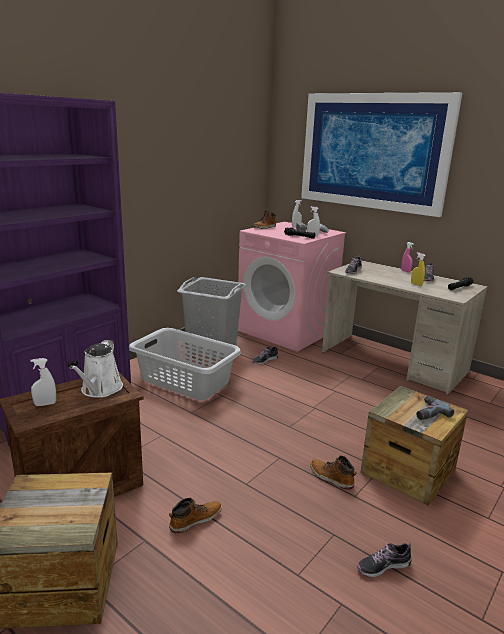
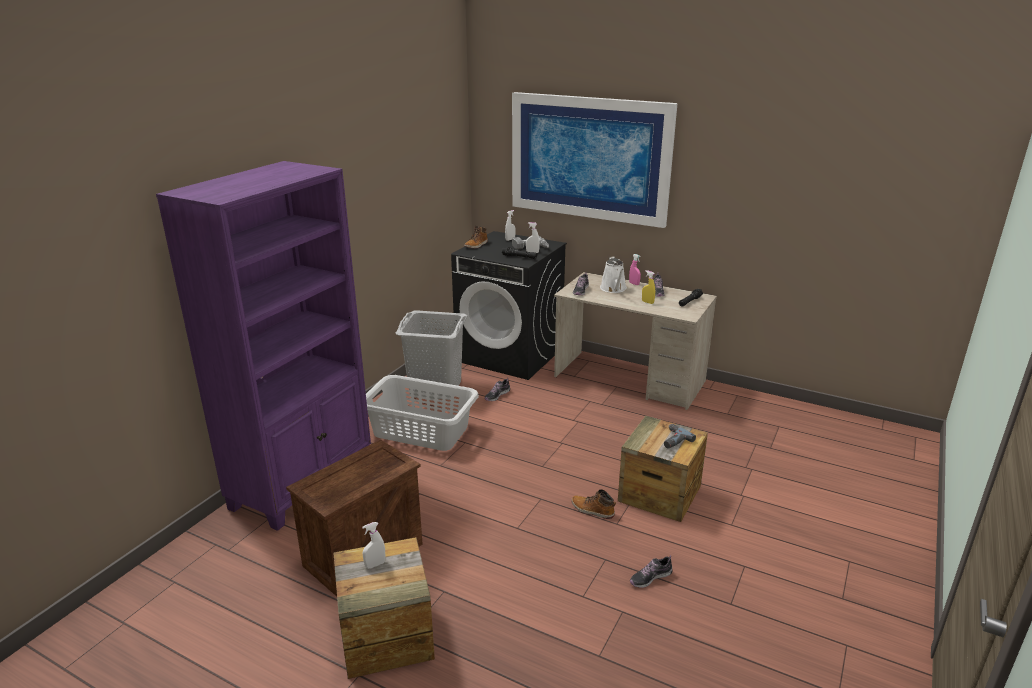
camera: 10 degrees left, 5 degrees up
(45, 404) = (333, 485): white spray bottle -> white spray bottle (375, 564)
(100, 390) = (377, 463): white watering can -> white watering can (614, 289)
(195, 520) = (482, 567): boot -> none
(287, 331) = (510, 355): pink washing machine -> black washing machine

